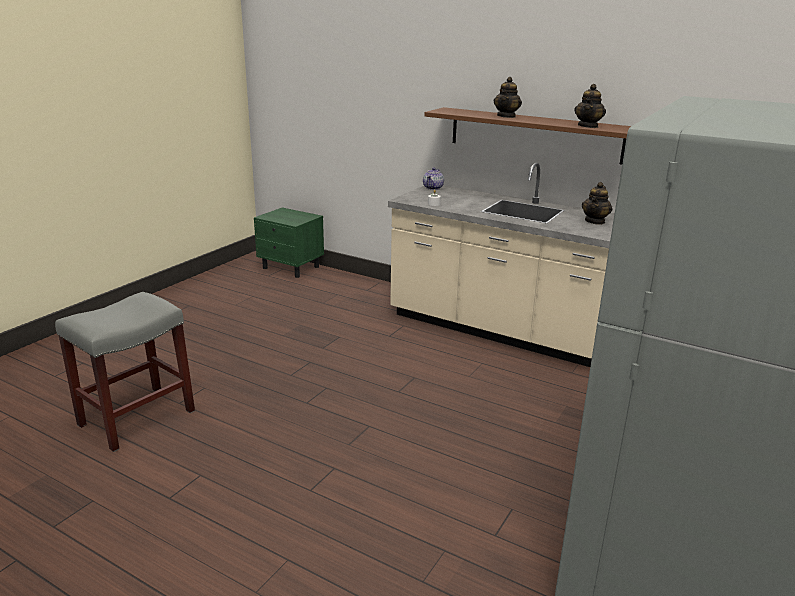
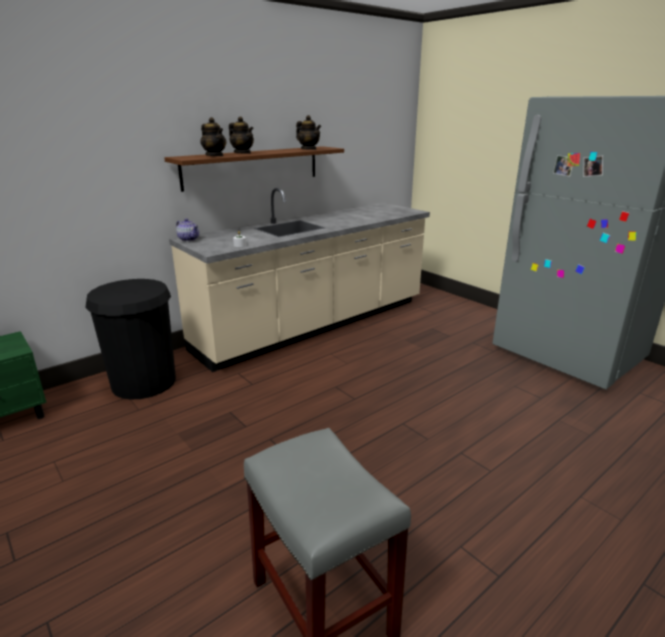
camera: 70 degrees left, 0 degrees up
(361, 294) = (144, 382): none -> black trash can
(595, 221) = (333, 218): teapot -> teapot (214, 156)

